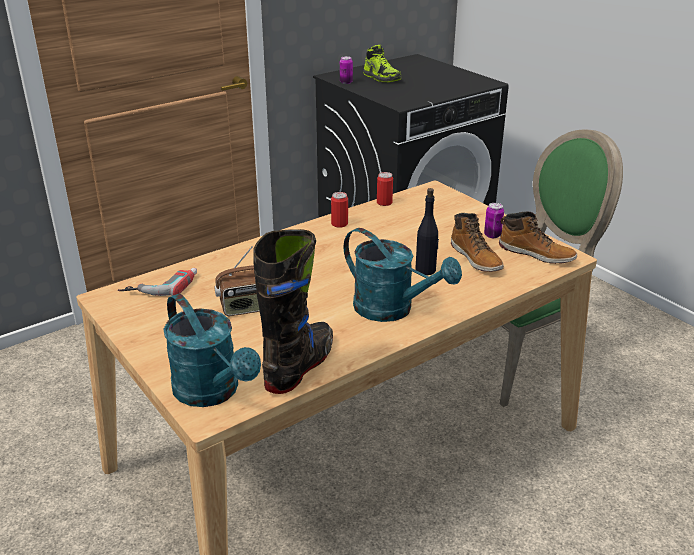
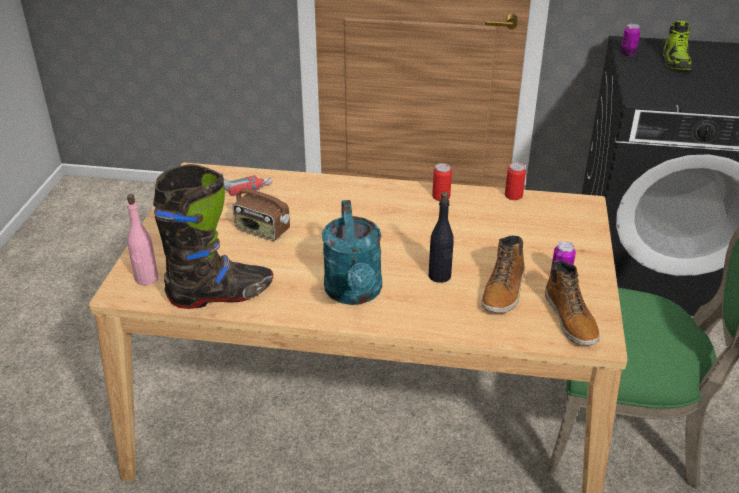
camera: 45 degrees right, 5 degrees up
(213, 392) = (146, 279): turquoise watering can -> pink bottle

